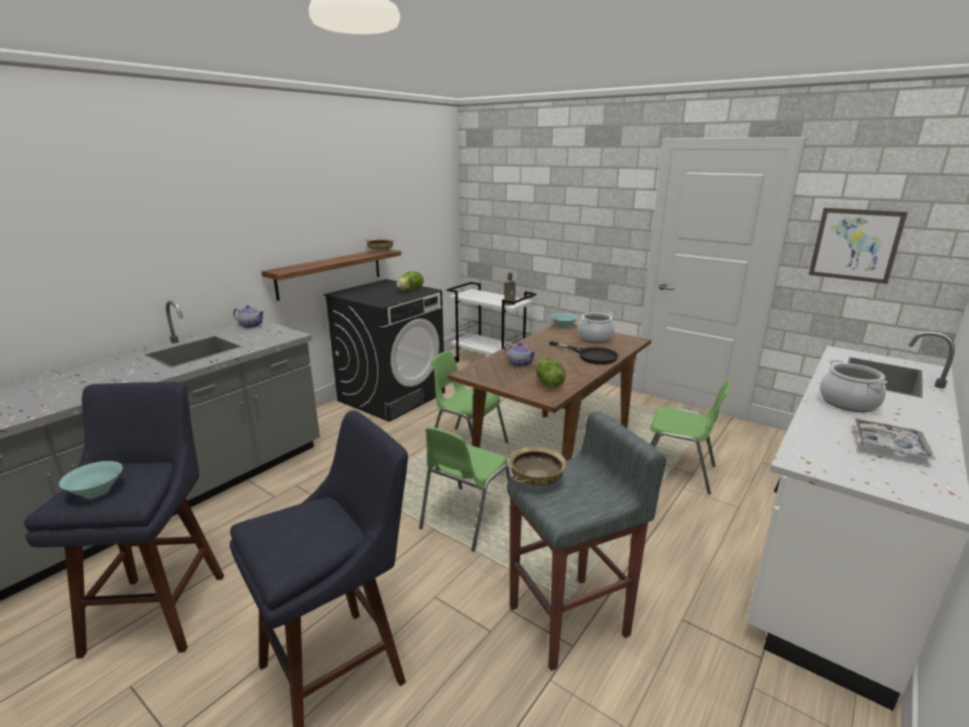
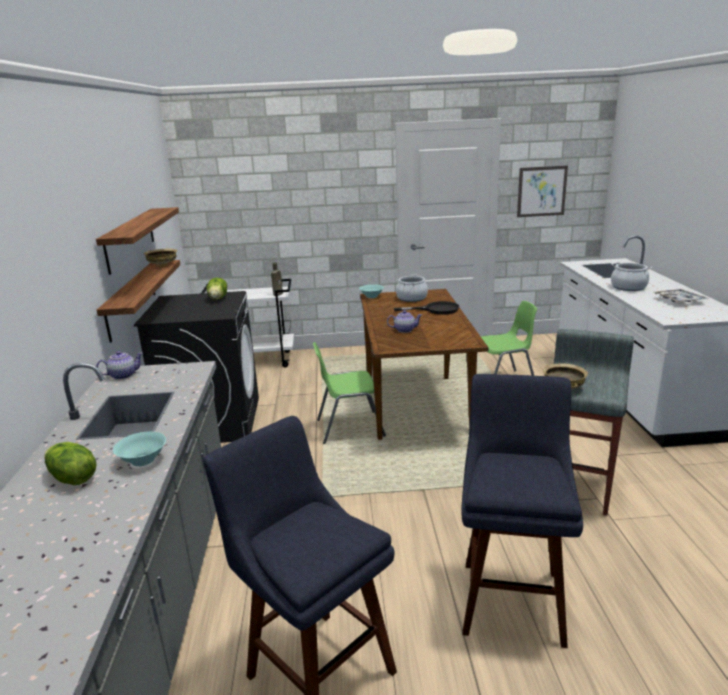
camera: 40 degrees left, 0 degrees up
(96, 491) = (318, 545): turquoise bowl -> turquoise bowl (143, 460)
(346, 224) = (130, 239): none -> shelf
(466, 518) = (432, 472): green chair -> none
(548, 384) = (452, 335): lettuce -> lettuce (72, 479)

